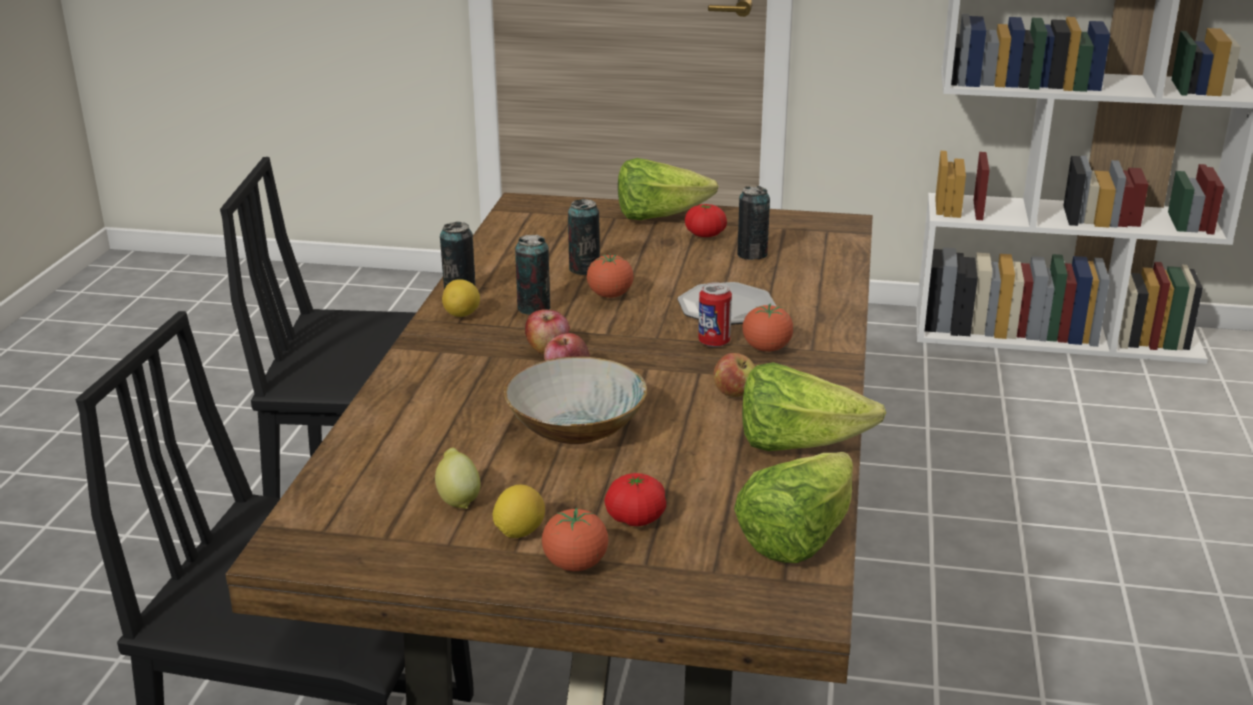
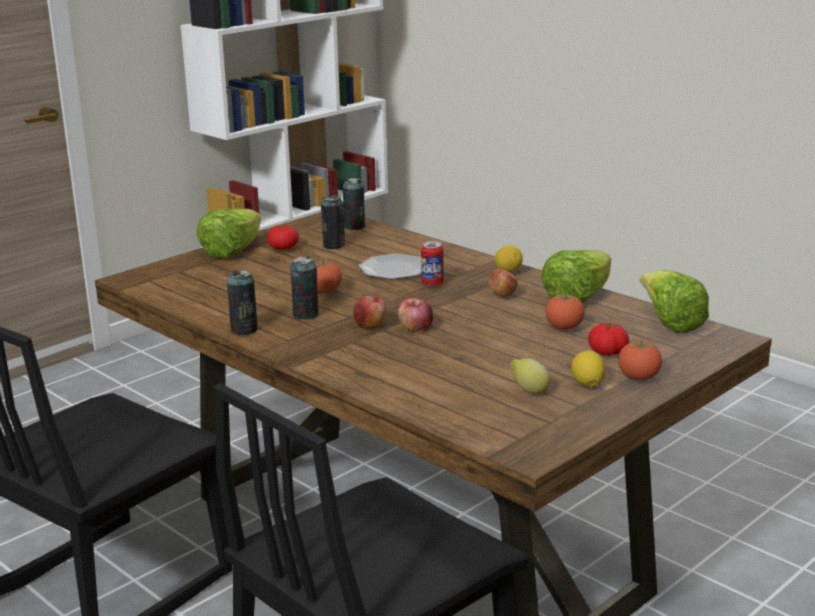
camera: 55 degrees left, 5 degrees down
(462, 315) = (278, 336): lemon -> lemon (508, 271)
(575, 429) = (486, 342): bowl -> none
(584, 269) = (272, 288): can -> can (354, 227)
(766, 349) = (460, 275): tomato -> tomato (564, 328)

